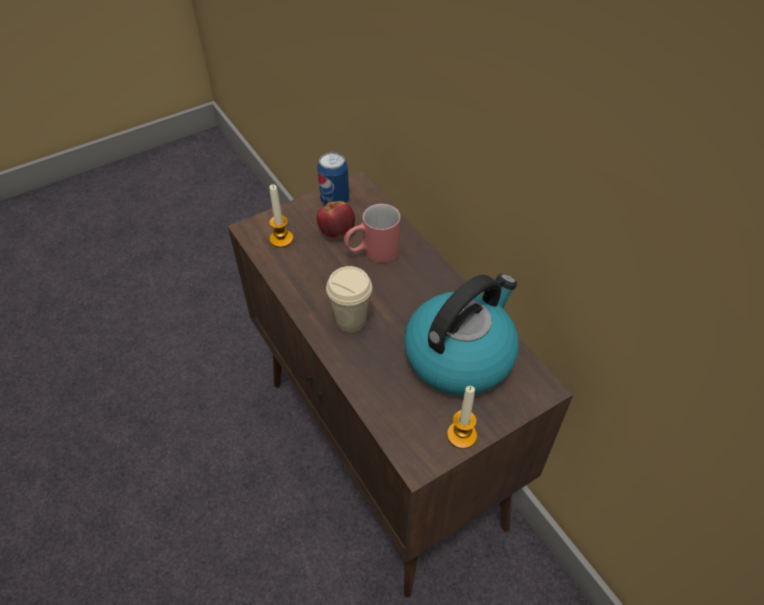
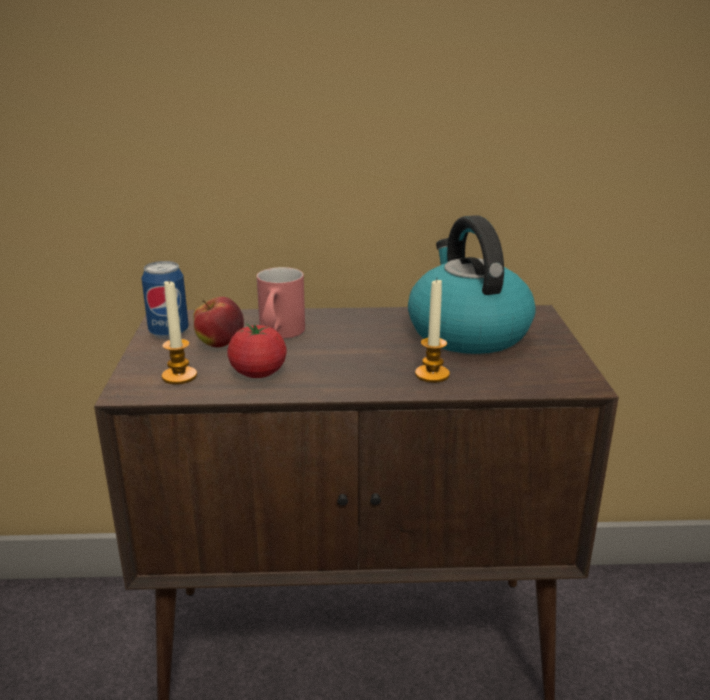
camera: 60 degrees left, 25 degrees down
(309, 271) = (258, 373): none -> tomato
(351, 321) = (363, 369): beige cup -> none
(461, 435) = (564, 356): candle -> candle (432, 374)

